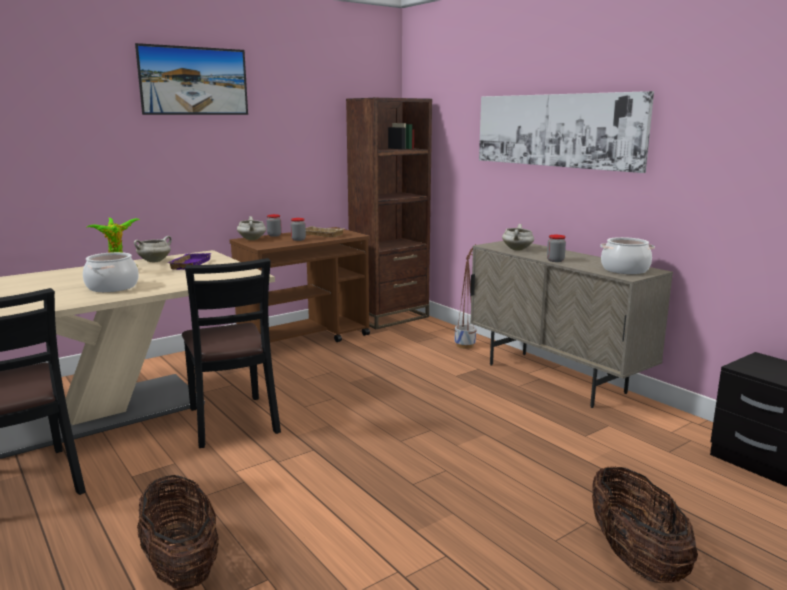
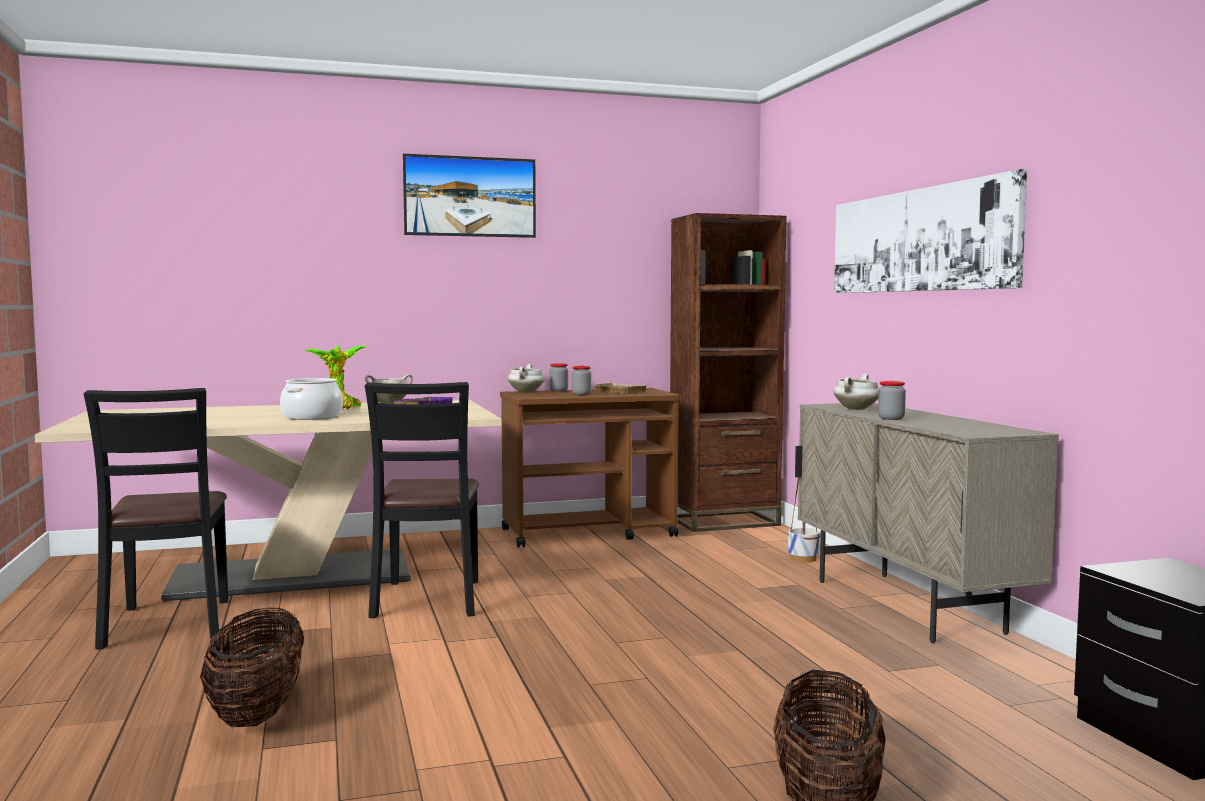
camera: 20 degrees right, 10 degrees down
(625, 270) = (981, 429): cooking pot -> none

